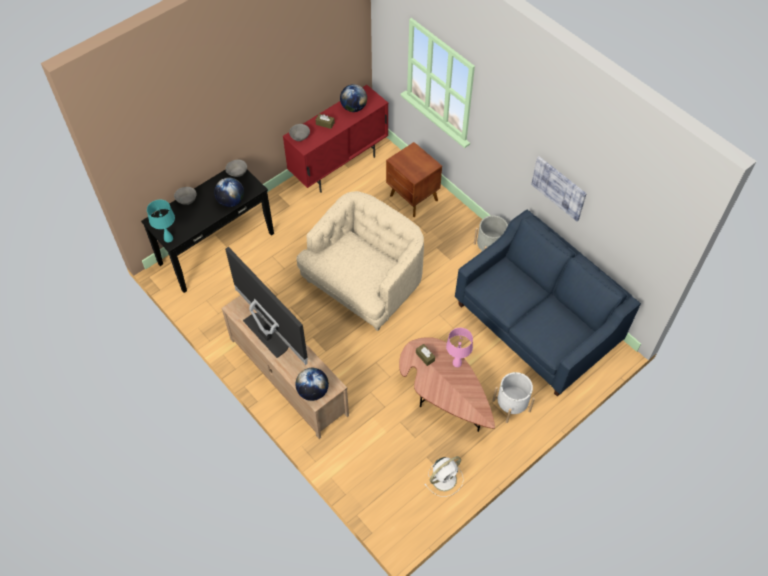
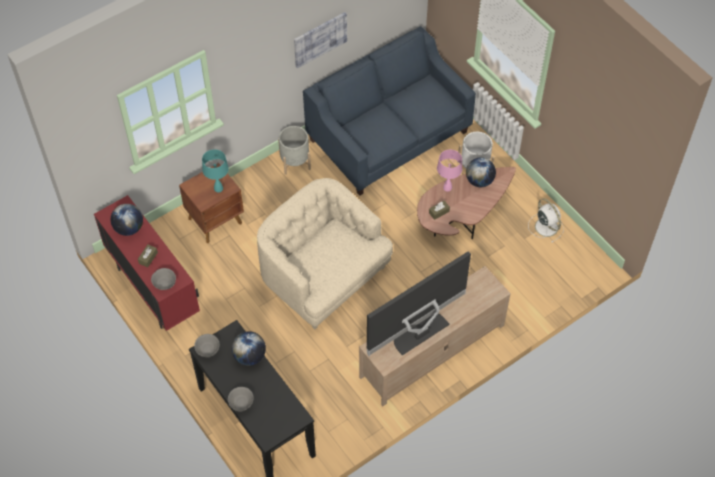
camera: 85 degrees left, 0 degrees up
(168, 238) = (295, 421): turquoise table lamp -> turquoise table lamp (218, 188)
(313, 391) = (488, 294): globe -> globe (479, 181)

